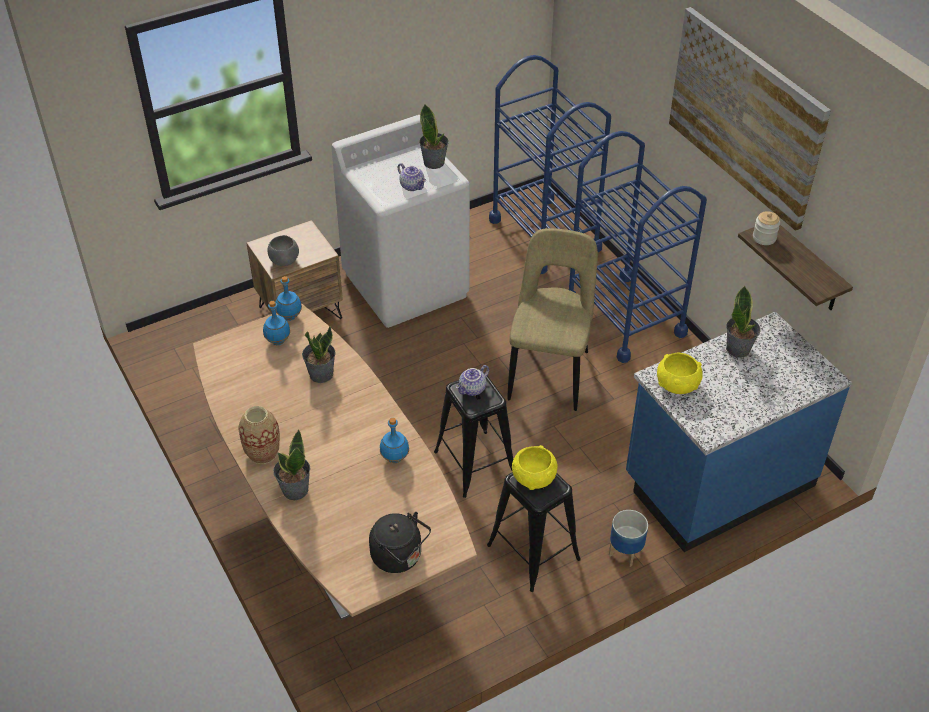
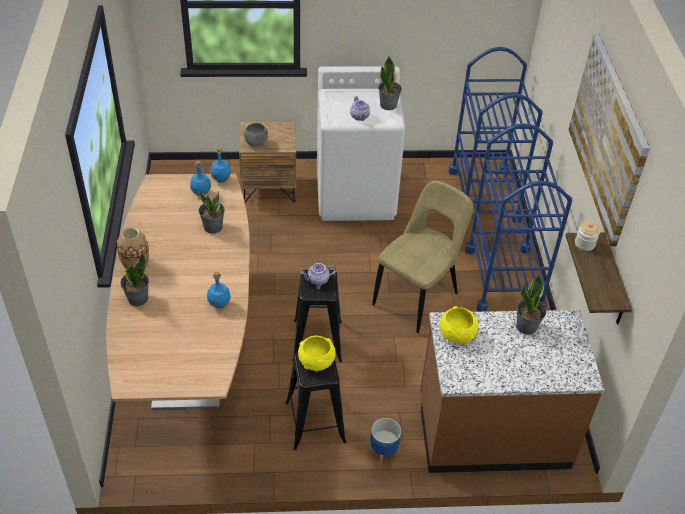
camera: 25 degrees right, 0 degrees up
(399, 557) = (172, 374): black kettle -> none
(718, 481) = (492, 431): blue counter -> brown counter

